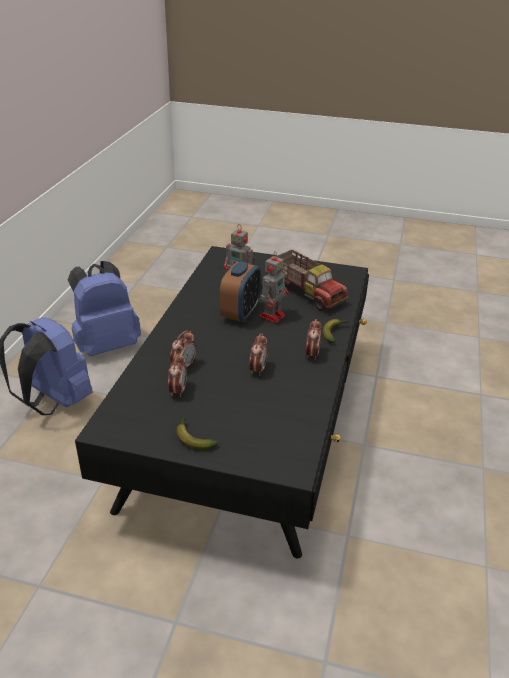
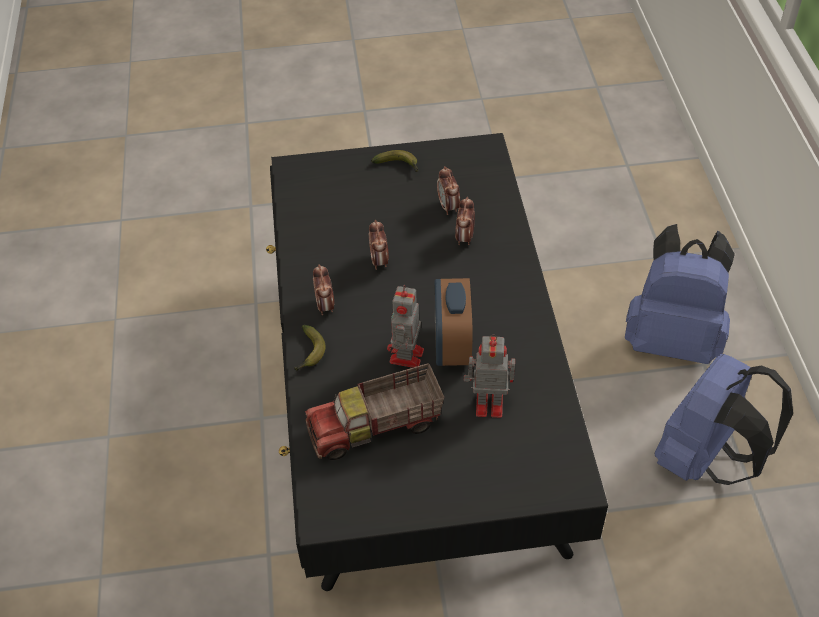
camera: 160 degrees right, 15 degrees up
(308, 293) = (376, 427): toy truck -> toy truck turned 45 degrees counterclockwise

